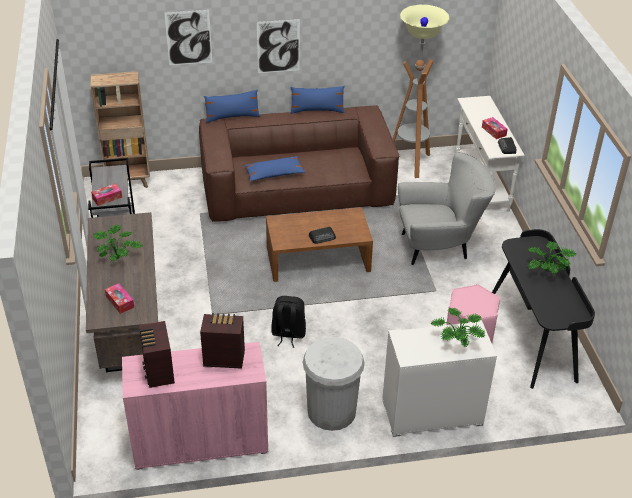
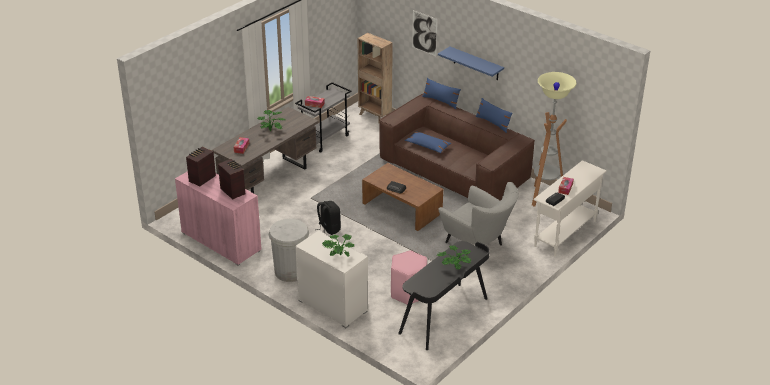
camera: 50 degrees right, 5 degrees down
(278, 46) = (476, 64): picture -> blue shelf

